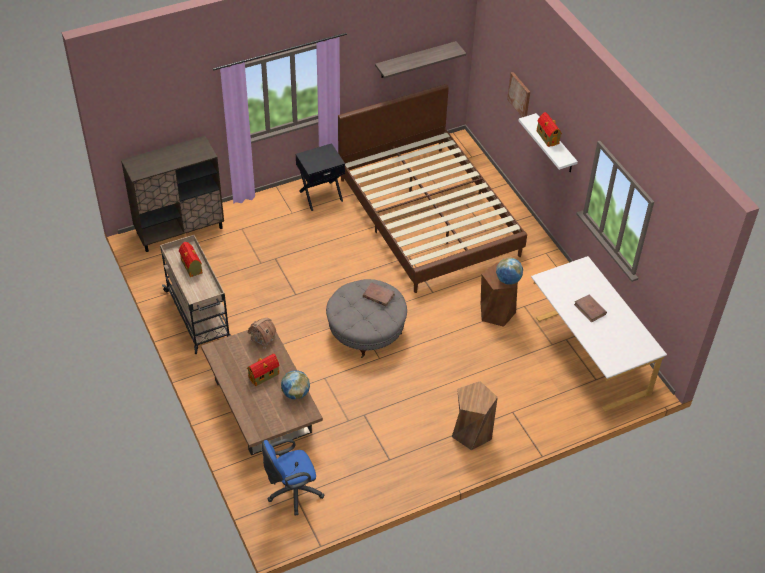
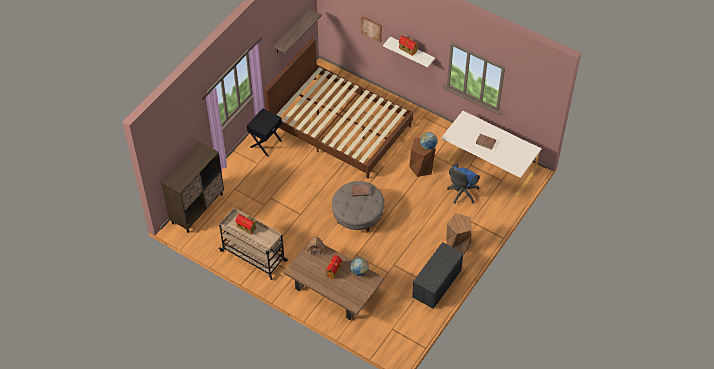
camera: 30 degrees left, 5 degrees up
(292, 492) = (388, 328): blue office chair -> blue office chair (461, 193)
(402, 469) = (437, 284): none -> grey bench

